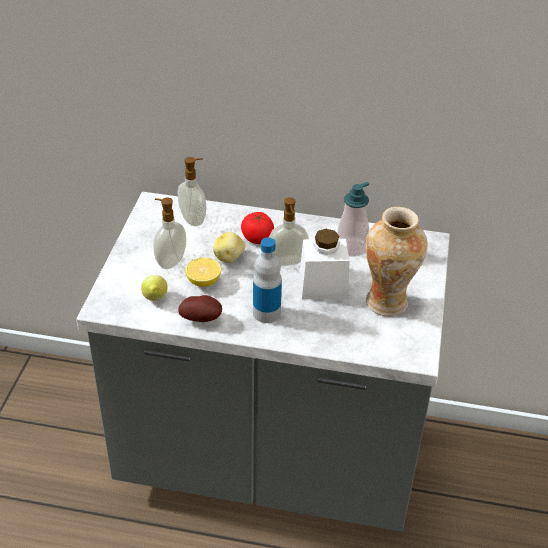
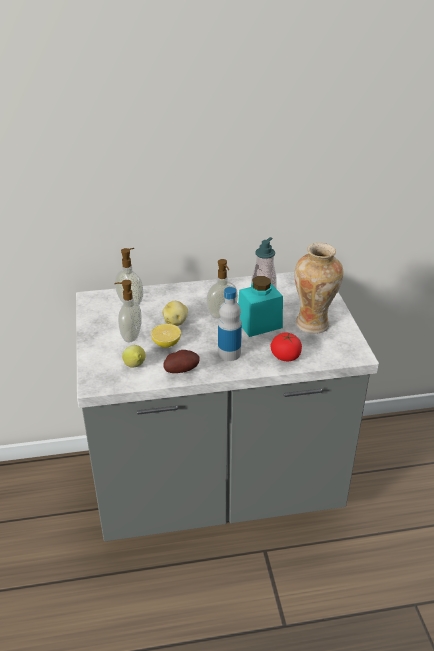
camera: 20 degrees left, 5 degrees down
(257, 238) = (189, 304): tomato -> tomato (285, 356)
(323, 286) = (259, 324): white jar -> turquoise jar

